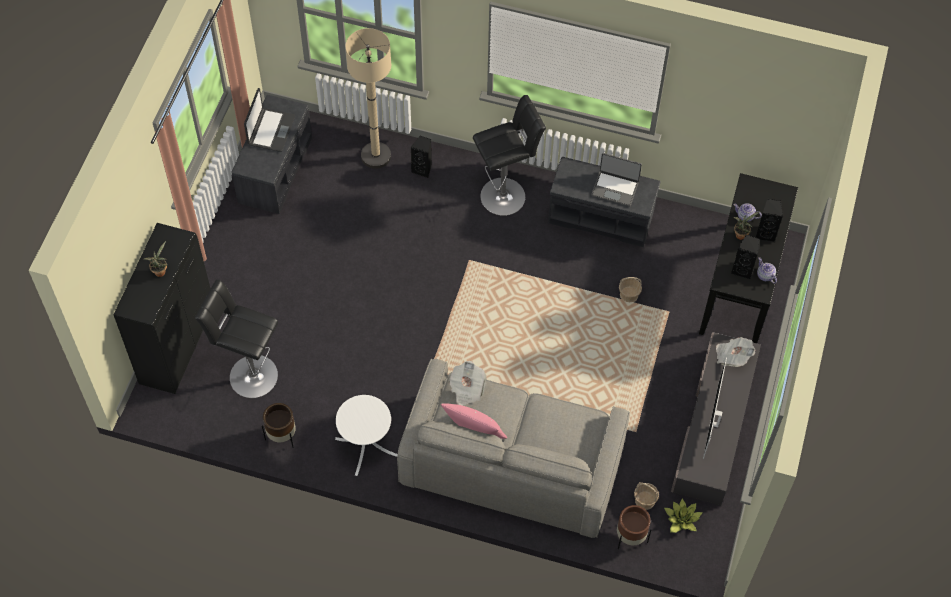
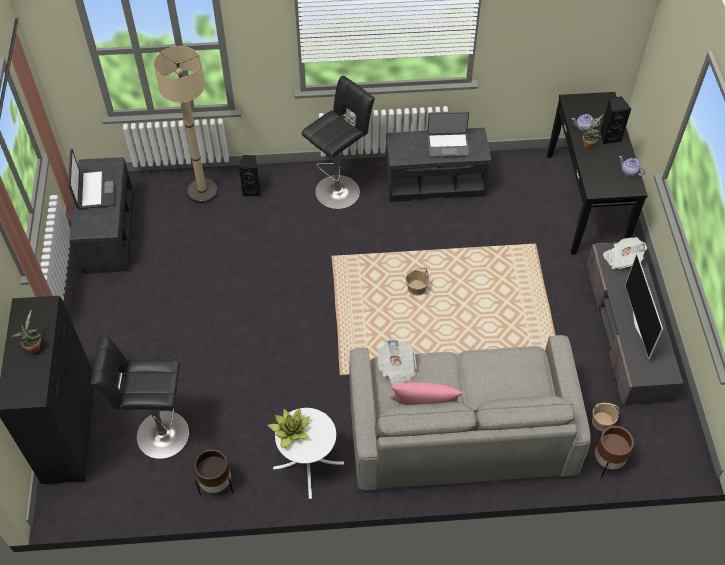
camera: 20 degrees left, 5 degrees down
(629, 295) = (492, 240): basket -> basket (417, 288)
(681, 520) = (645, 428): potted plant -> potted plant (290, 432)
(743, 270) = (607, 173): black speaker -> none

